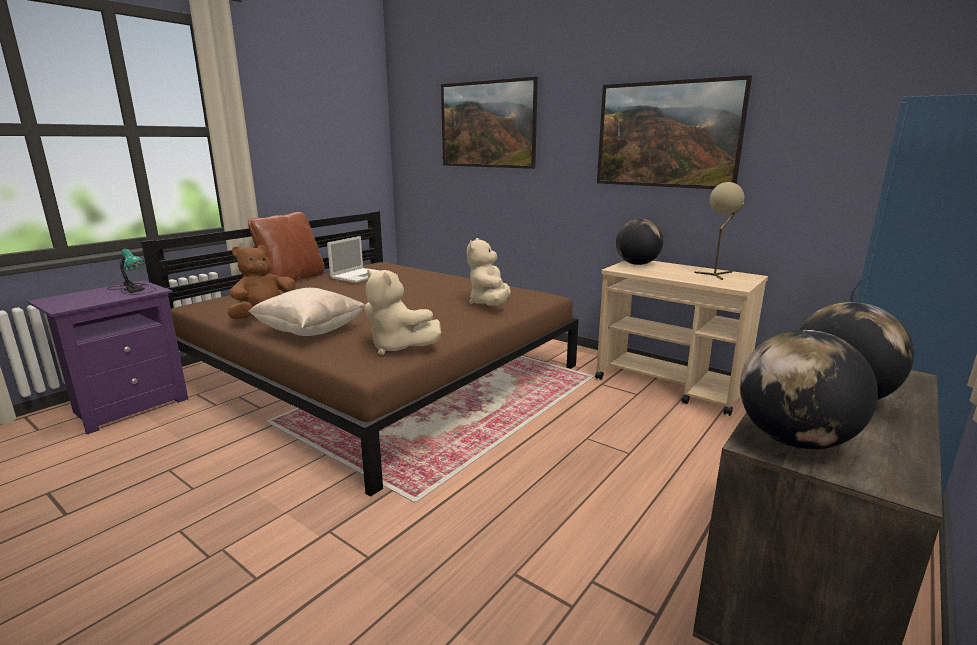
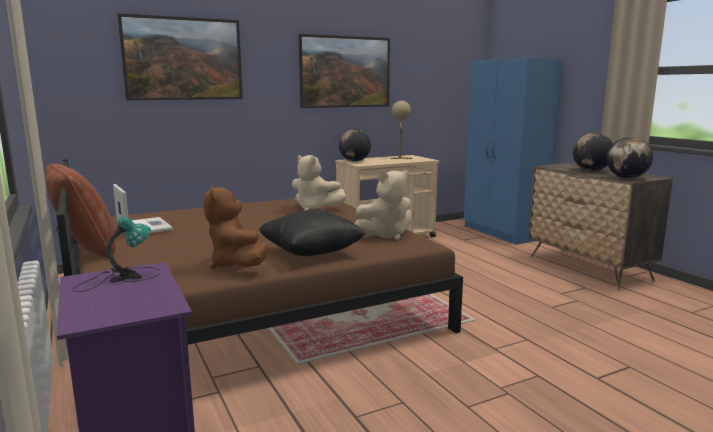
camera: 65 degrees left, 5 degrees down
(310, 332) = (311, 253): beige pillow -> black pillow

